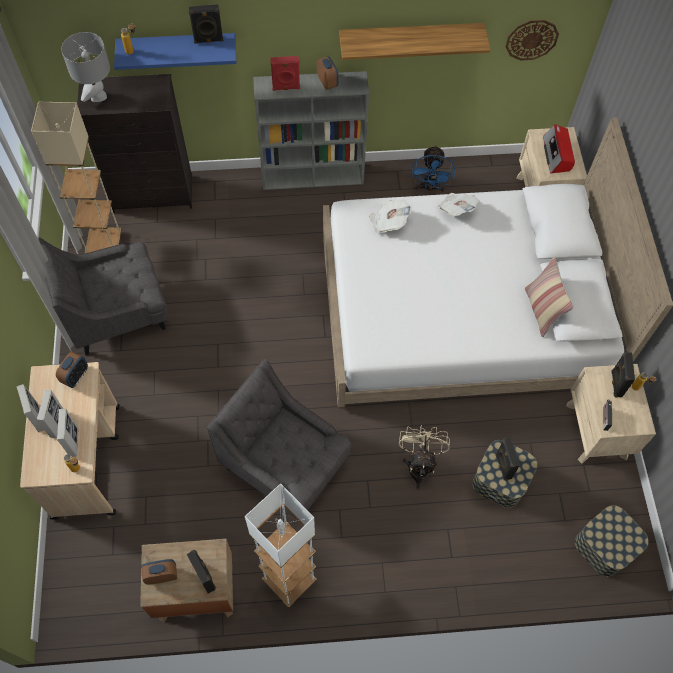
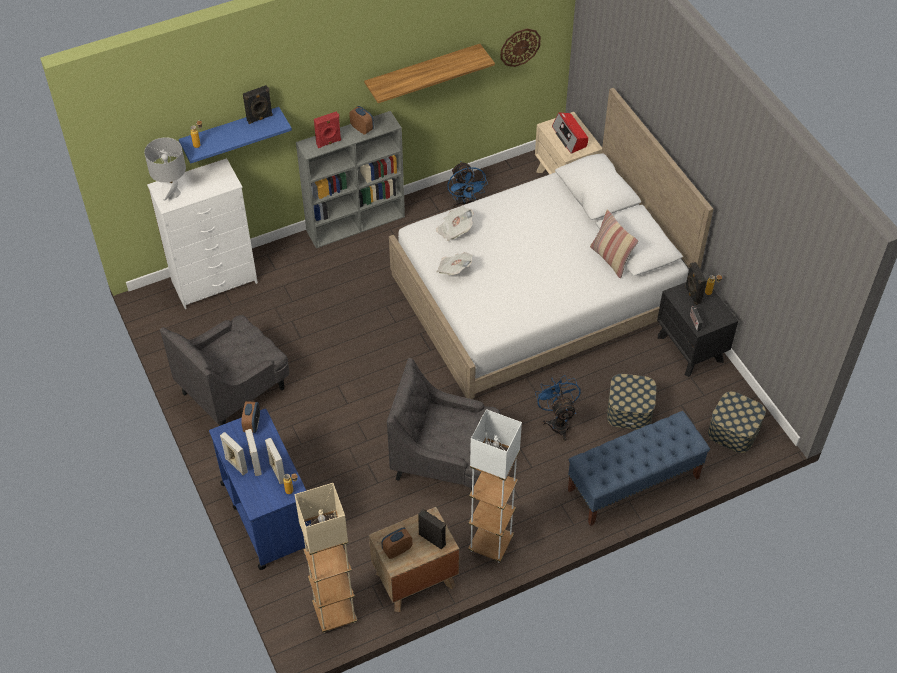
camera: 20 degrees left, 10 degrees down
(87, 460) = (267, 514): beige cart -> blue cart
(104, 244) = (190, 337): beige floor lamp -> beige floor lamp (335, 613)
(153, 194) = (215, 282): black dresser -> white dresser
(419, 464) = (558, 421): beige fan -> blue fan
(456, 209) = (507, 203): newspaper -> newspaper (454, 269)
(468, 568) = (633, 484): none -> blue bench
(502, 466) = (628, 392): black speaker -> none
(597, 431) = (690, 348): beige nightstand -> black nightstand

